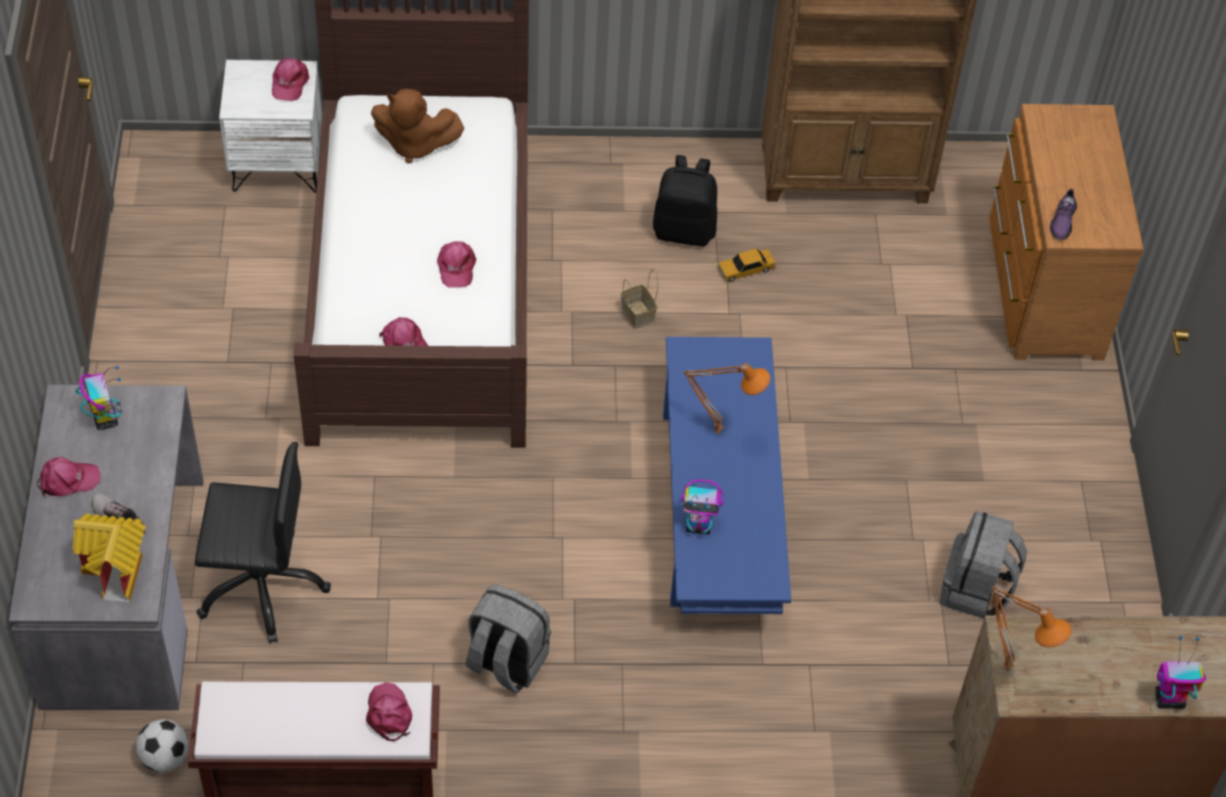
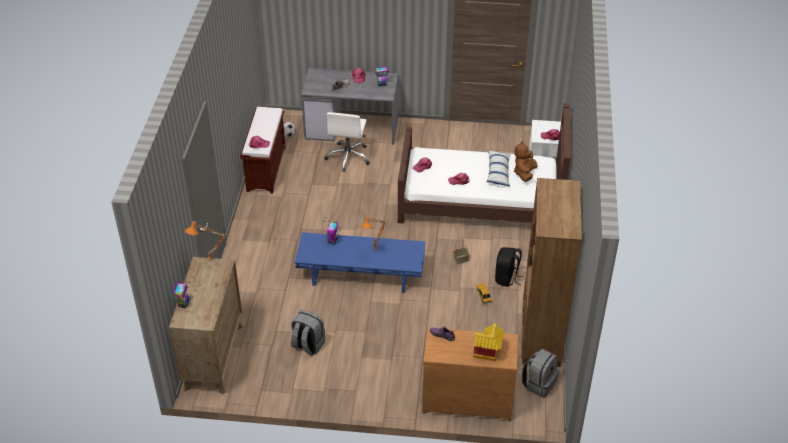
camera: 100 degrees right, 10 degrees down
(118, 572) = (321, 87): toy house -> toy house (487, 353)
(261, 585) = (348, 157): black office chair -> white office chair
(415, 193) = (498, 172): none -> pillow
(506, 662) = (304, 211): grey backpack -> grey backpack (539, 383)

